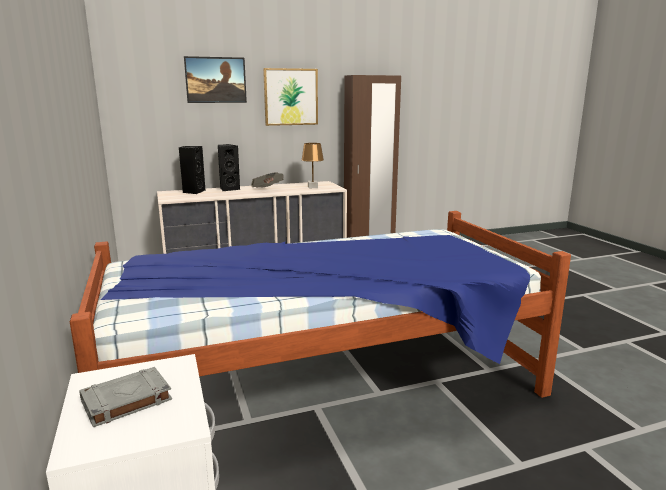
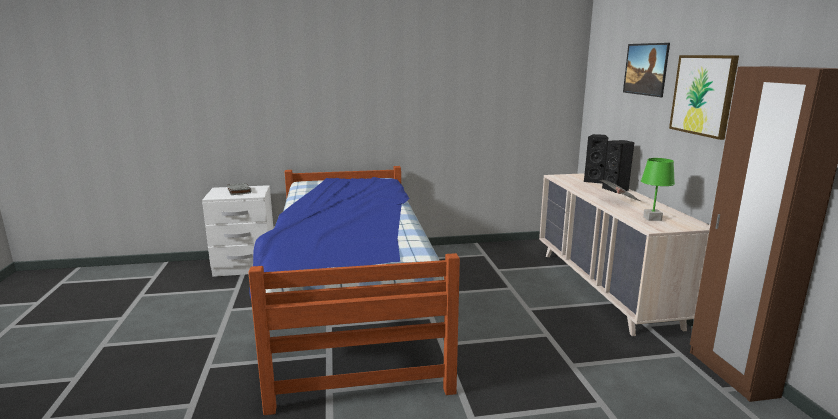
camera: 100 degrees right, 0 degrees up
(312, 187) = (652, 218): brown table lamp -> green table lamp

